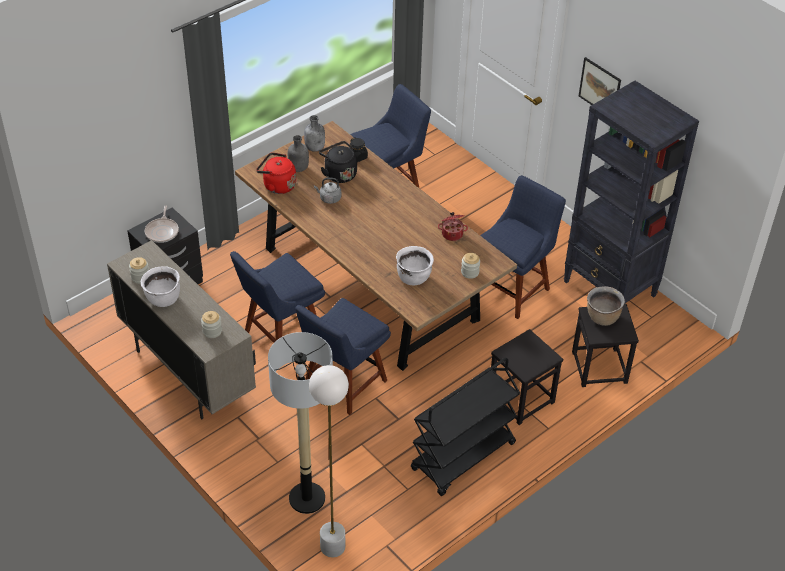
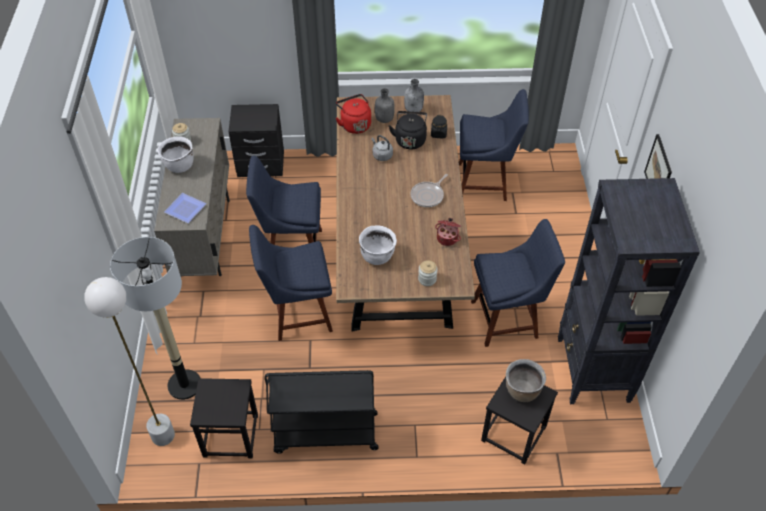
camera: 40 degrees right, 5 degrees up
(162, 231) = (252, 118): frying pan -> frying pan (428, 195)
(212, 331) = (184, 209): jar -> plate
(521, 398) = (420, 415): black stool -> black stool (231, 435)

